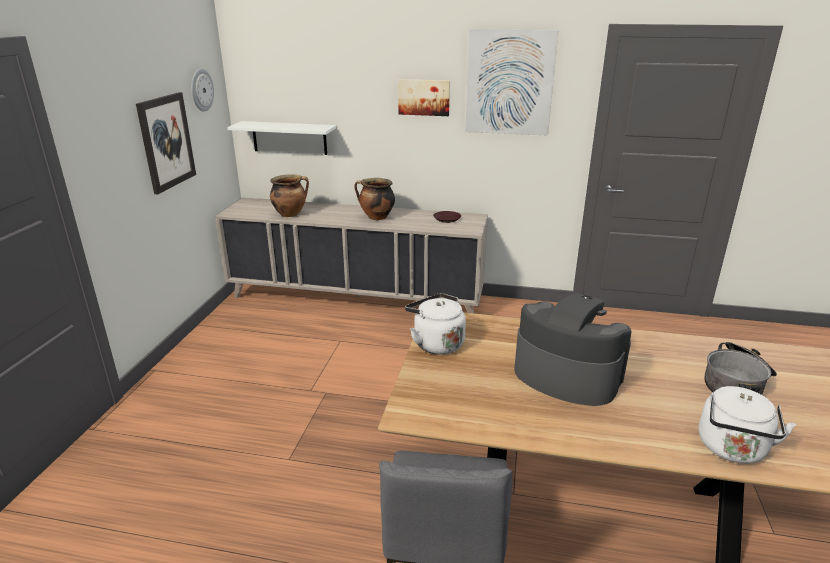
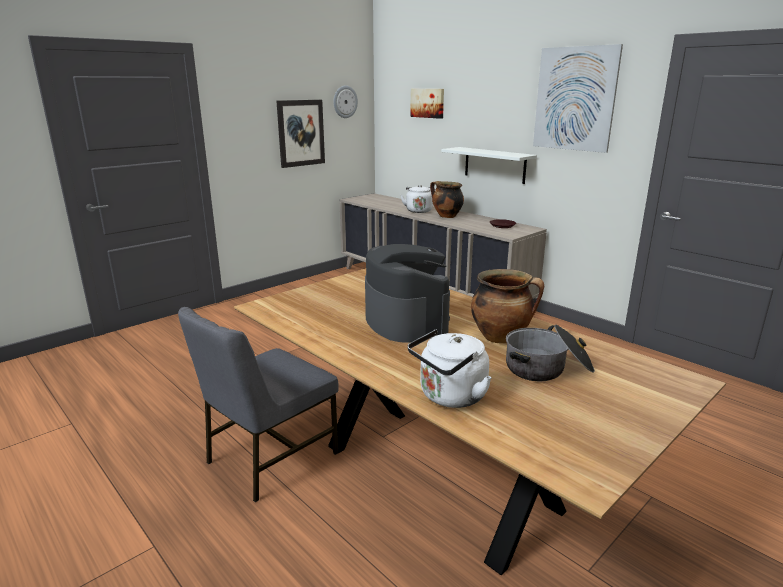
camera: 35 degrees right, 5 degrees down
(289, 138) = (407, 146): white shelf -> white shelf (494, 165)
(291, 214) = (388, 205): cooking pot -> cooking pot (502, 337)
(424, 97) = (503, 113): picture -> picture (428, 103)
(436, 343) = (348, 281): white kettle -> white kettle (418, 210)

